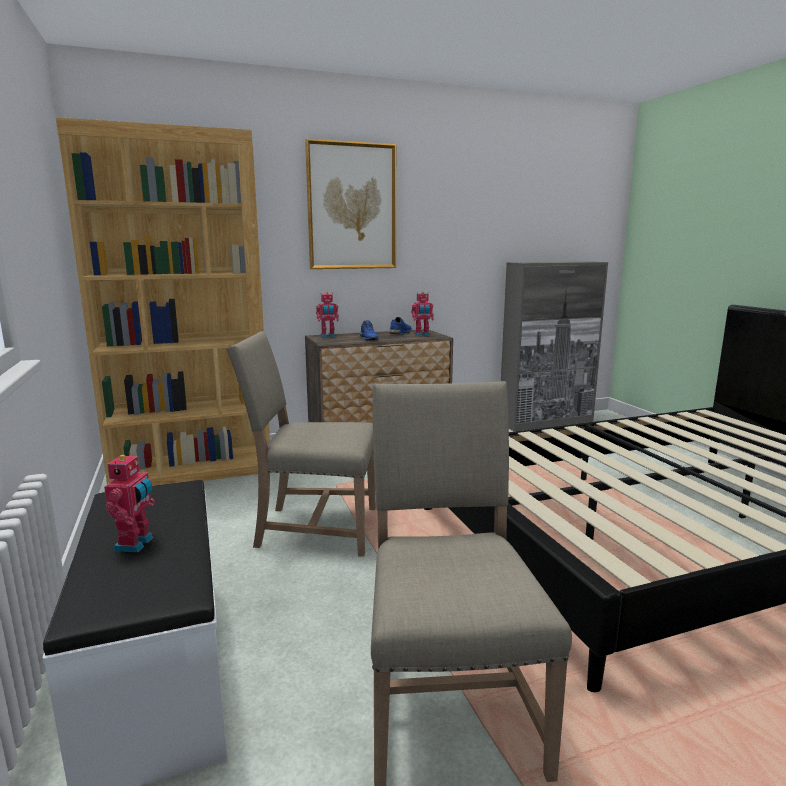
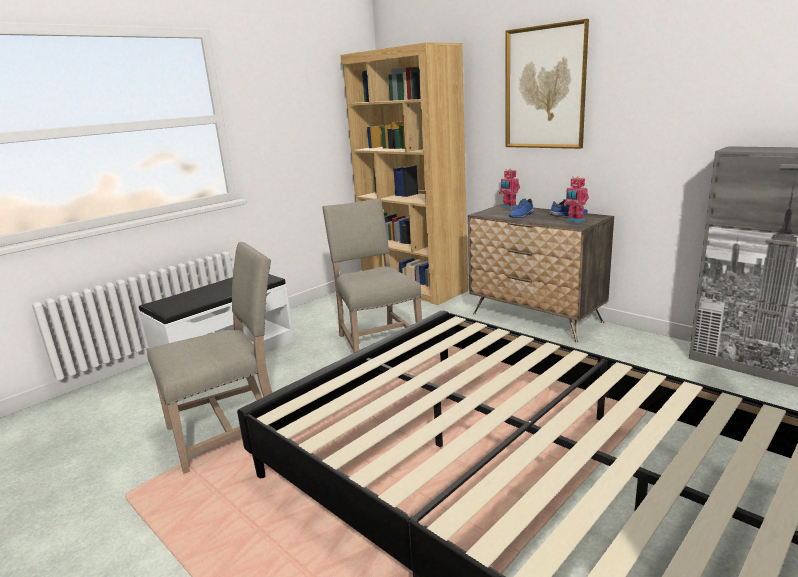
camera: 65 degrees right, 5 degrees up
(136, 544) = (209, 291): toy robot -> none

